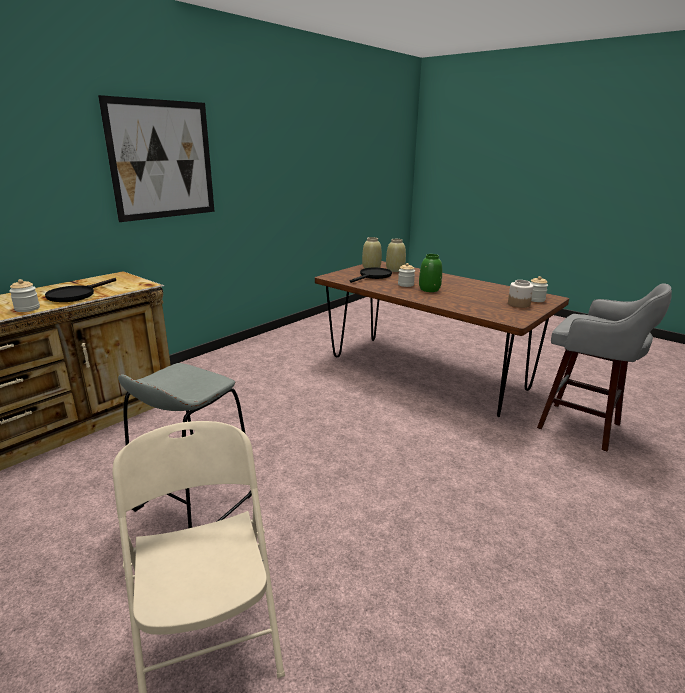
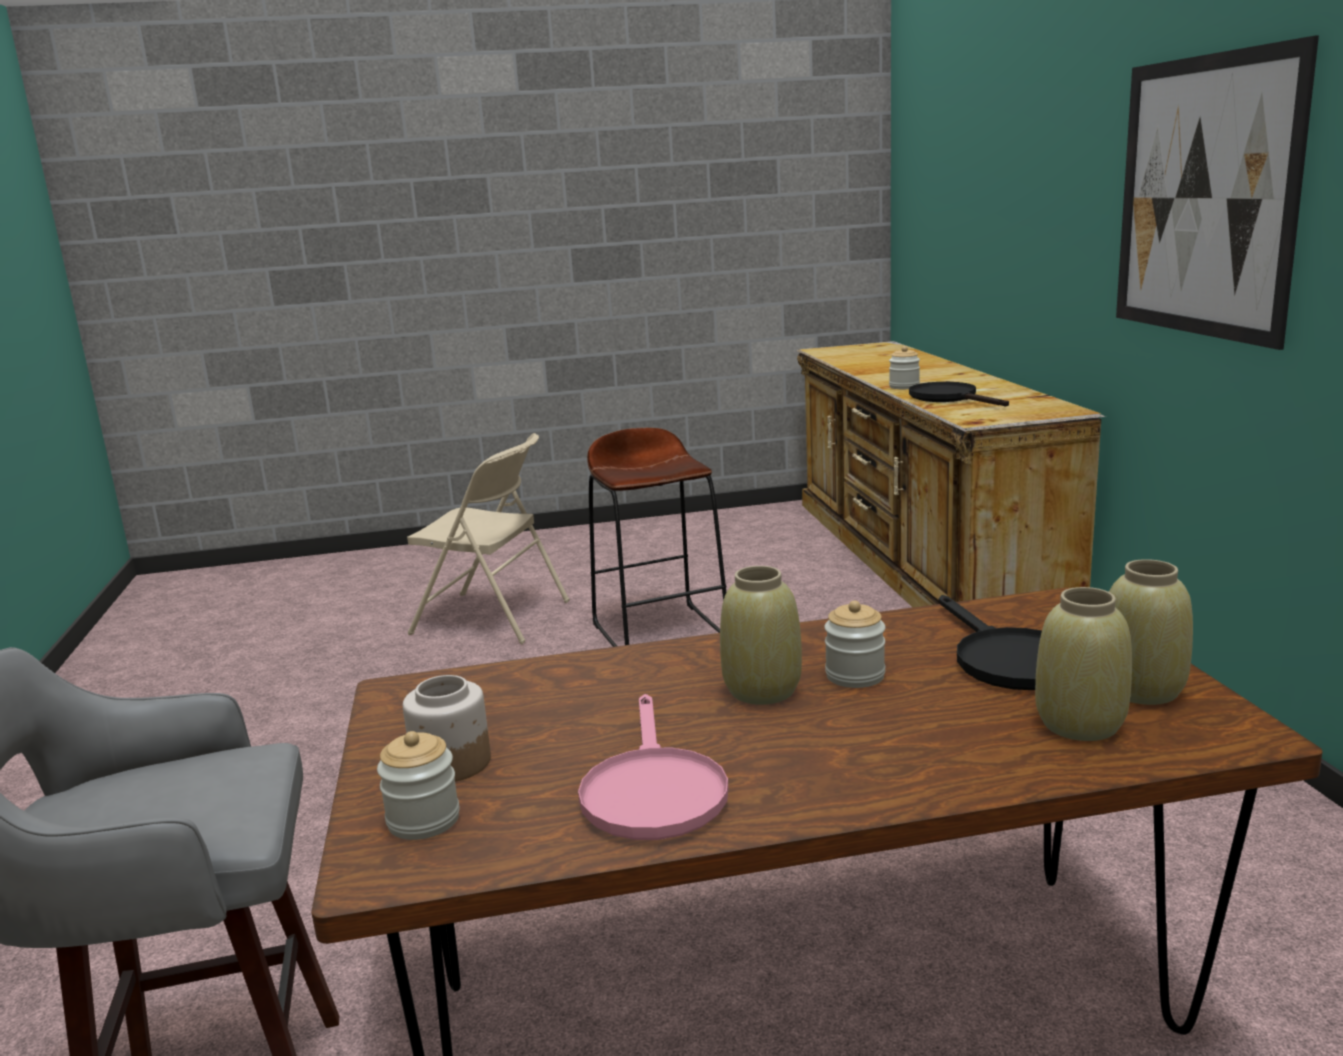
camera: 130 degrees right, 5 degrees down
(194, 502) = (660, 632): grey stool -> brown stool
(429, 289) = (763, 690): green vase -> beige vase
(484, 288) = (652, 790): none -> pink frying pan

